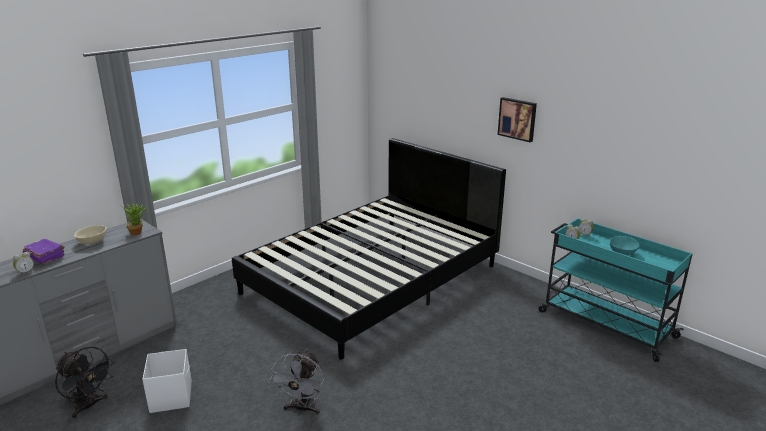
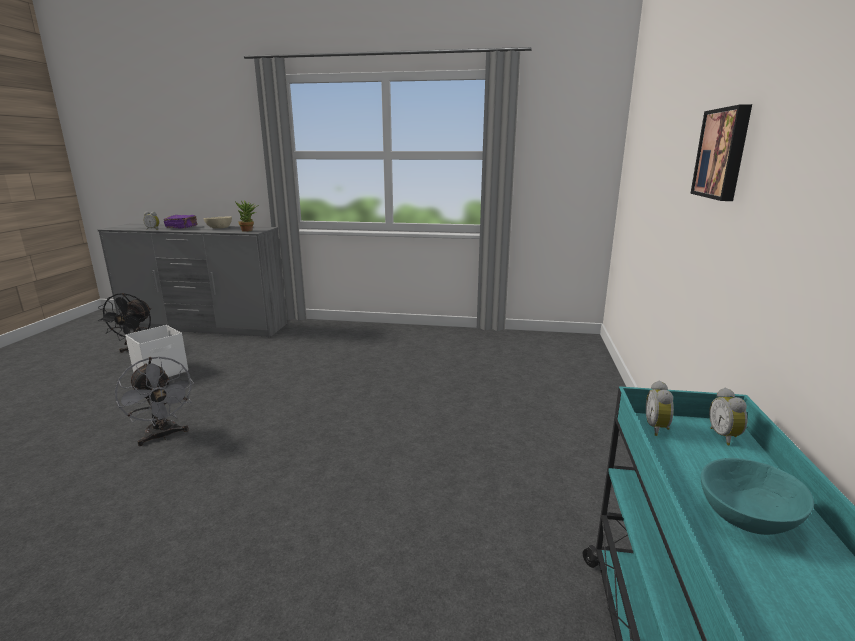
camera: 55 degrees right, 5 degrees down
(302, 409) = (163, 436): grey fan -> grey fan turned 105 degrees counterclockwise
(372, 279) = (461, 384): black bed -> none

